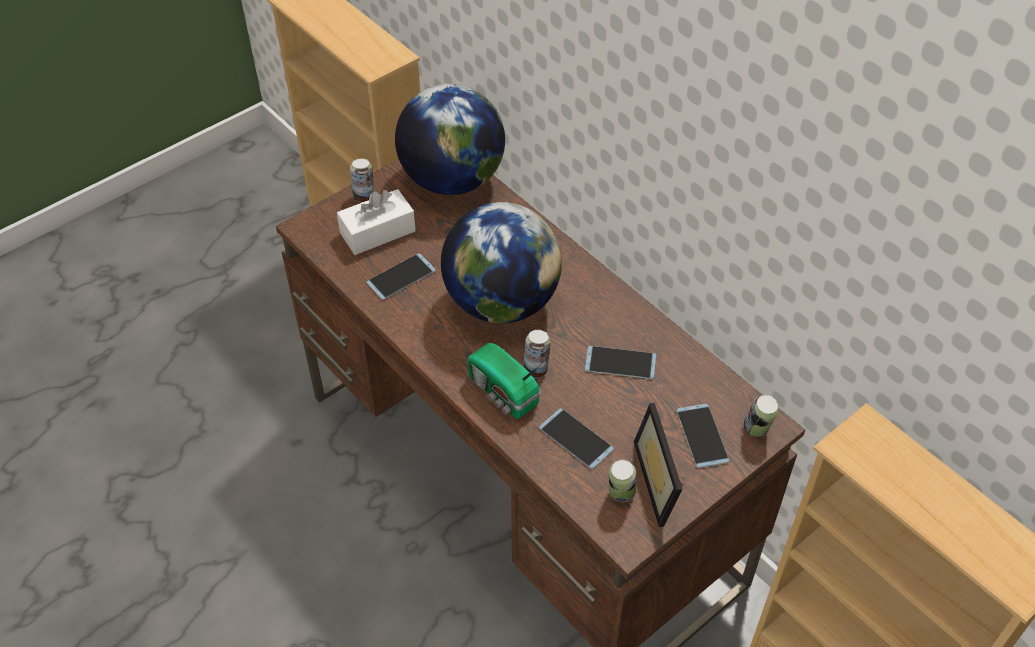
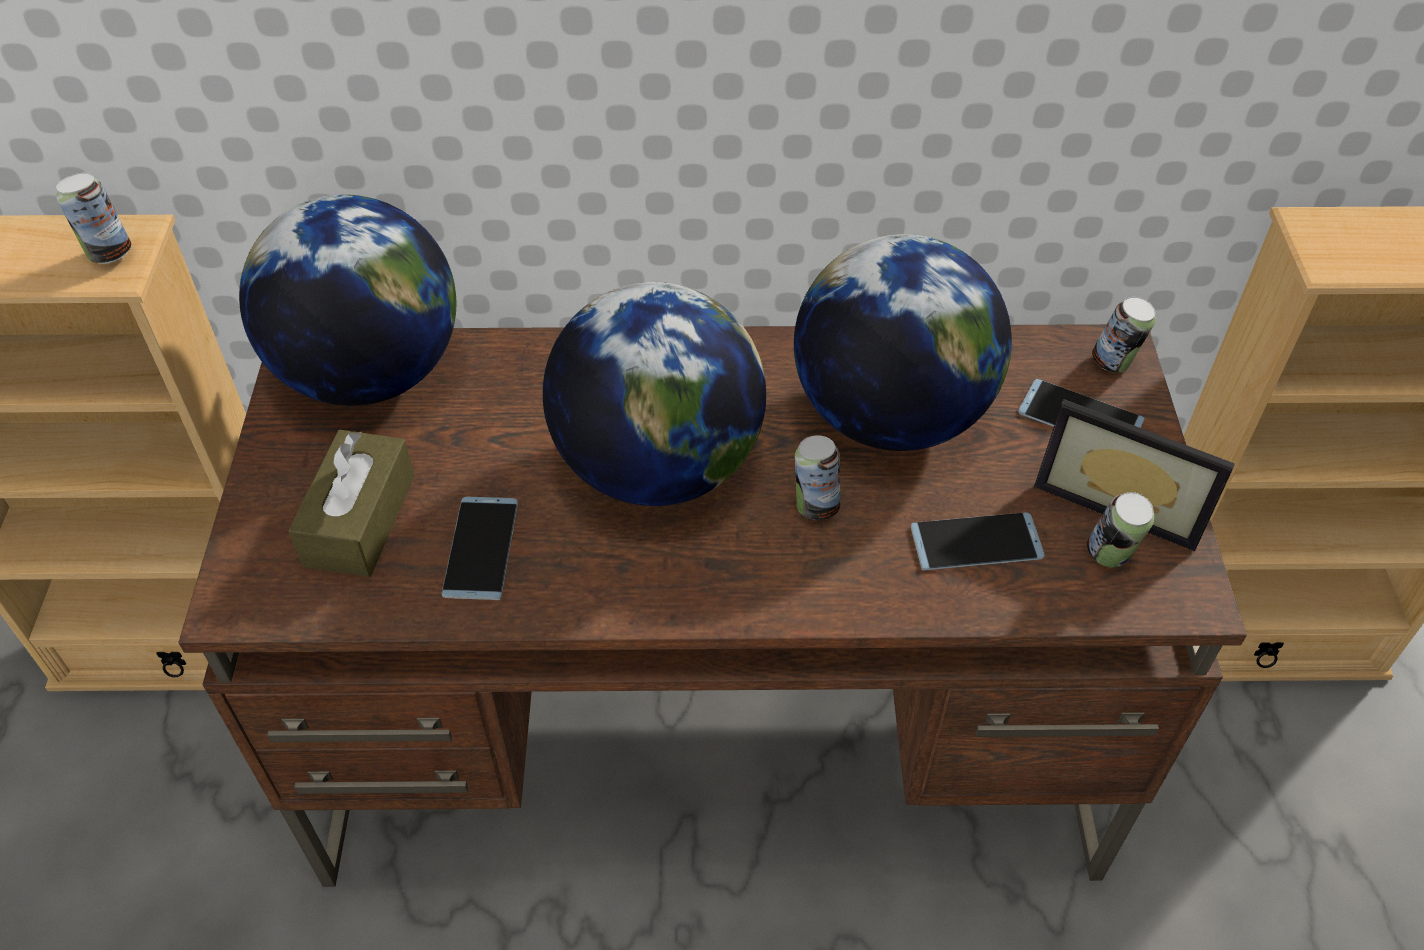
camera: 50 degrees left, 0 degrees up
(364, 196) = (269, 490): can -> can (109, 253)
(377, 232) = (360, 520): white tissue box -> brown tissue box
(503, 393) = (824, 570): radio -> none
(620, 363) = (890, 416): phone -> globe

